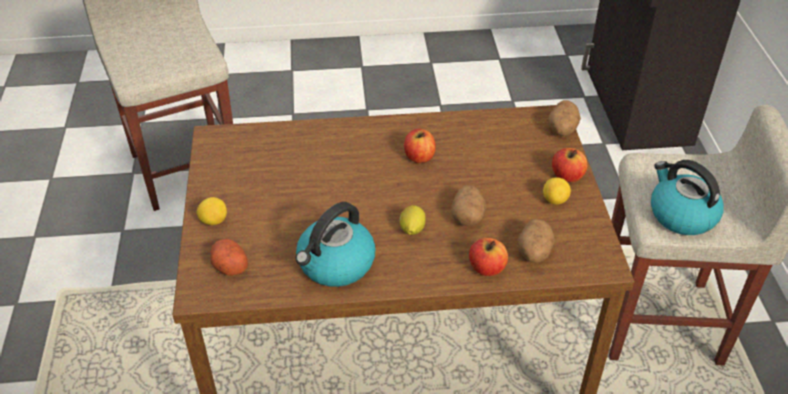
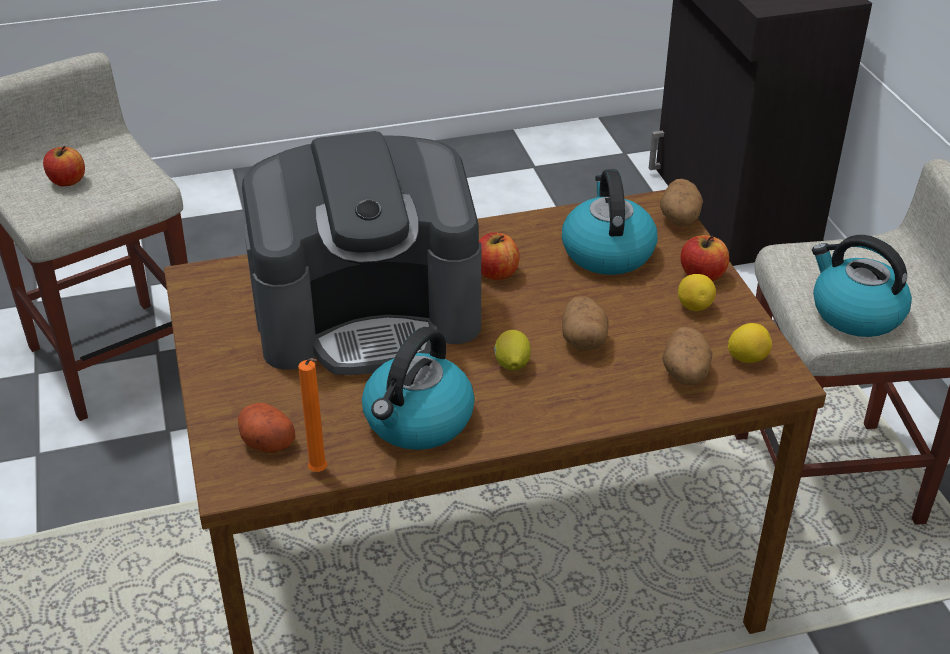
camera: 10 degrees left, 5 degrees down
(213, 221) = (227, 386): lemon -> lemon (747, 358)
(259, 294) = (320, 472): none -> orange candle
(322, 178) = (368, 314): none -> coffee machine
(487, 268) = (627, 400): apple -> apple (67, 181)
(502, 149) = (607, 252): none -> kettle

